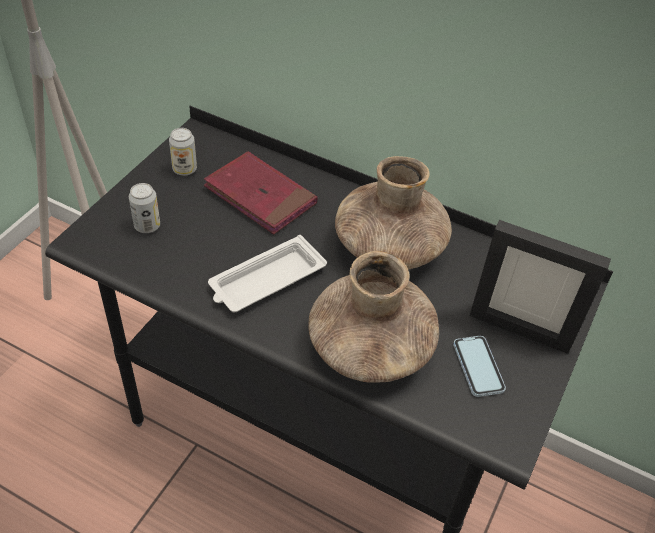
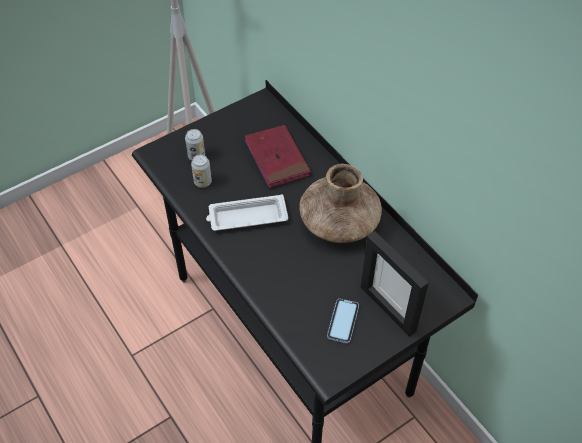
camera: 30 degrees right, 5 degrees up
(184, 169) = (240, 124): can -> can (203, 182)
(370, 347) = (283, 283): brown vase -> none

